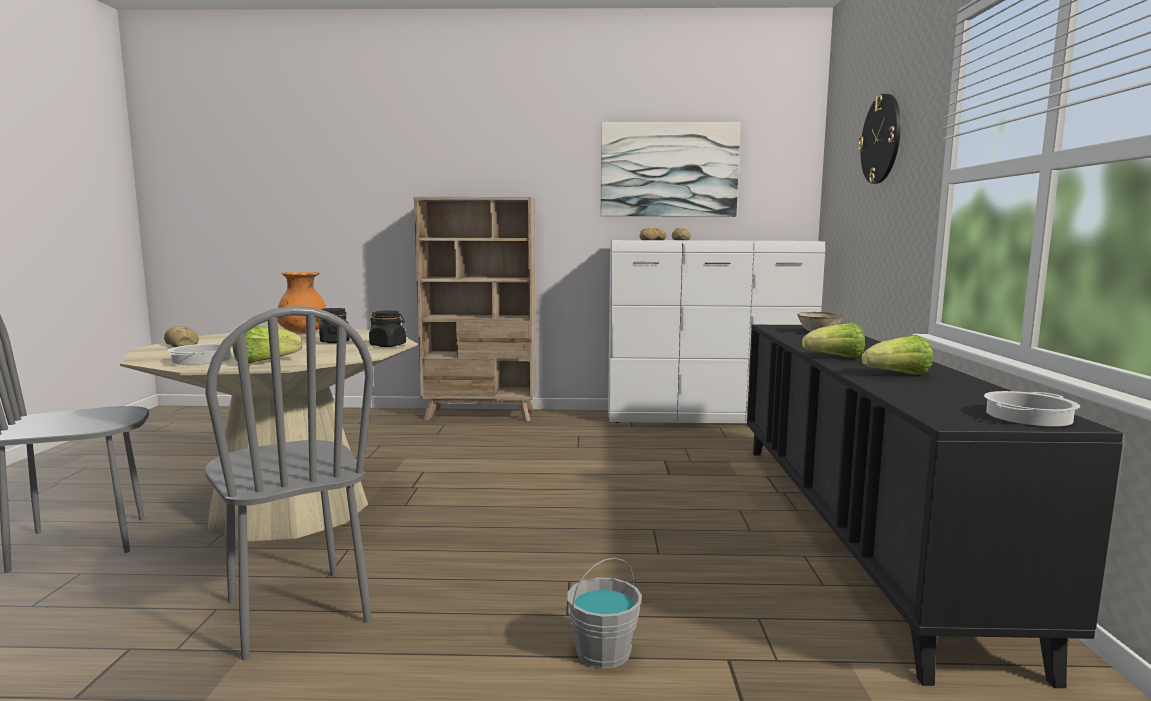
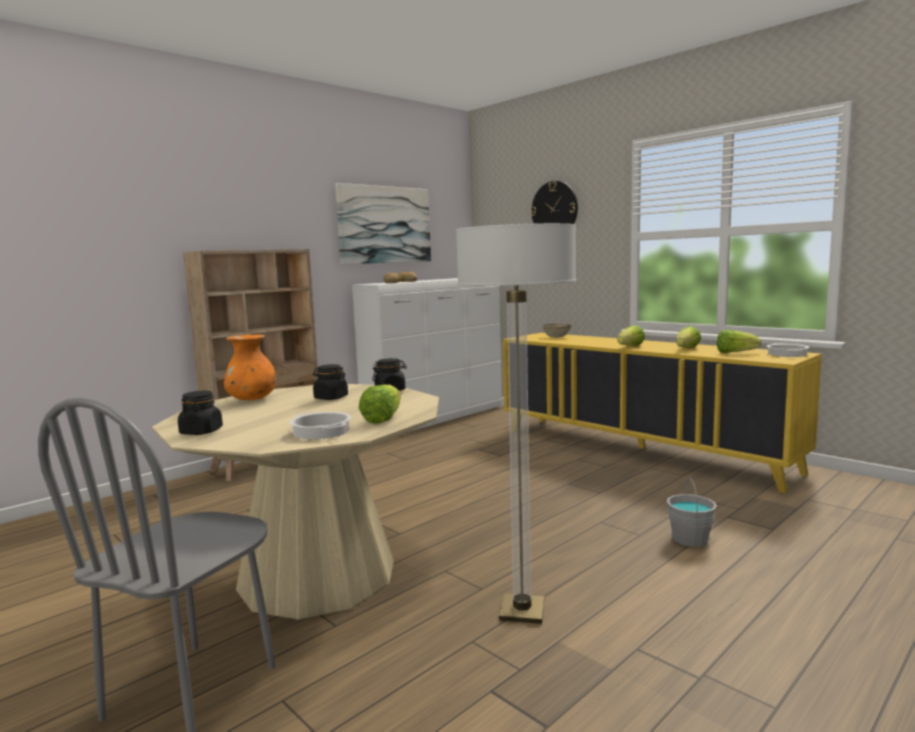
camera: 45 degrees left, 0 degrees up
(181, 344) = (201, 431): bread -> black jar
(296, 611) = (522, 611): grey chair -> floor lamp
(856, 529) = (638, 449): black cabinet -> yellow cabinet
(942, 395) = (735, 353): none -> lettuce

